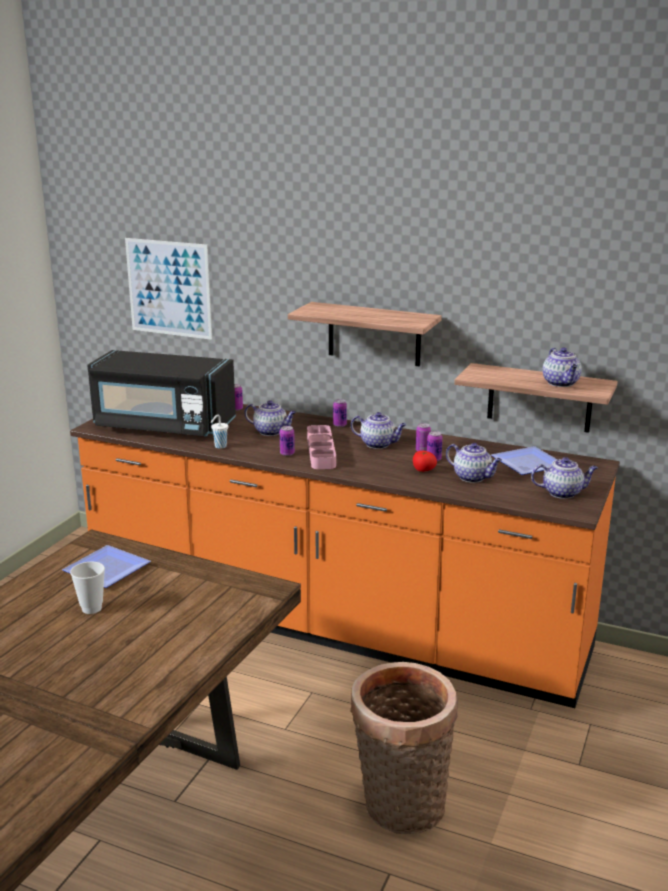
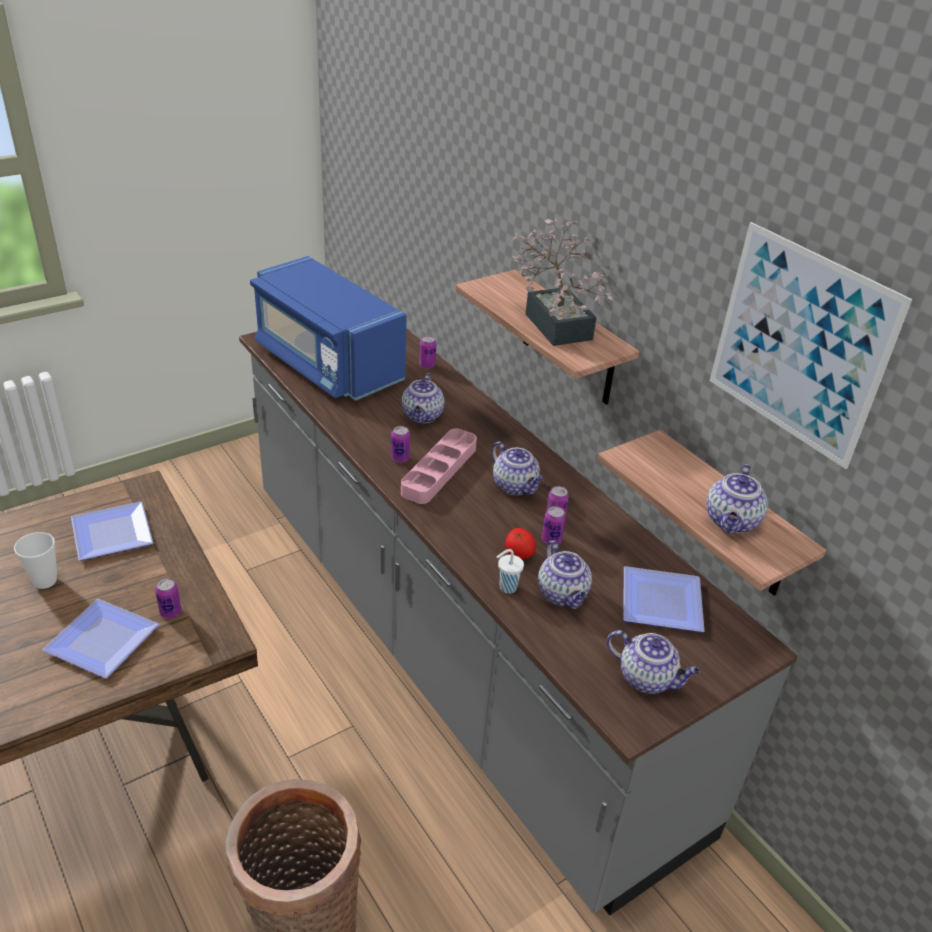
camera: 30 degrees right, 15 degrees up
(163, 426) = (327, 363): black microwave -> blue microwave
(169, 288) = (400, 194): picture -> picture (799, 344)
(188, 617) = (107, 640): none -> plate
(220, 446) = (345, 418): white cup -> white cup (506, 587)
(271, 432) = (422, 416): teapot -> teapot turned 45 degrees clockwise
(334, 623) = (452, 647): orange counter -> grey counter
(339, 425) = (507, 435): can -> can (170, 612)
(376, 314) = (555, 322): none -> potted plant

